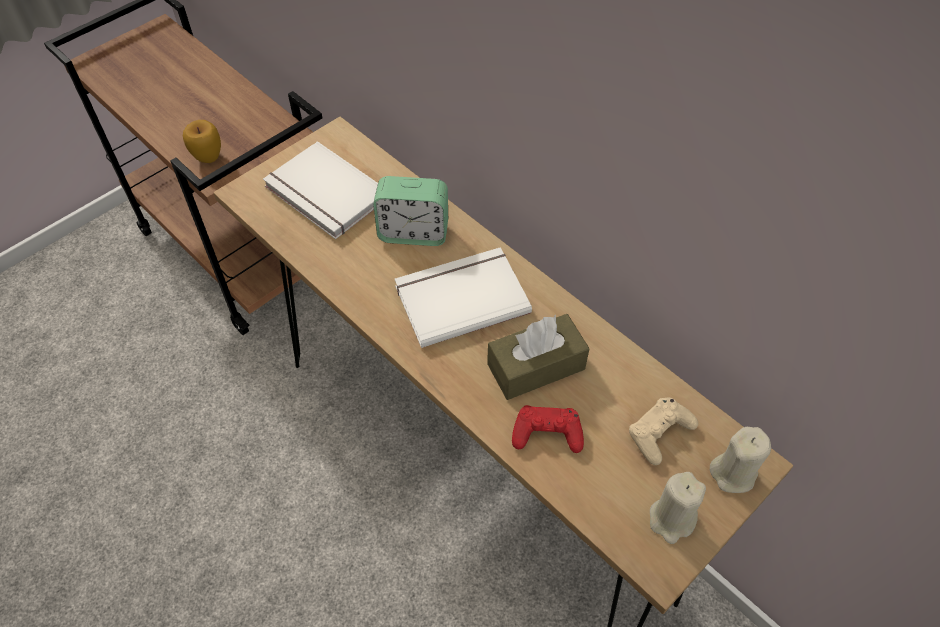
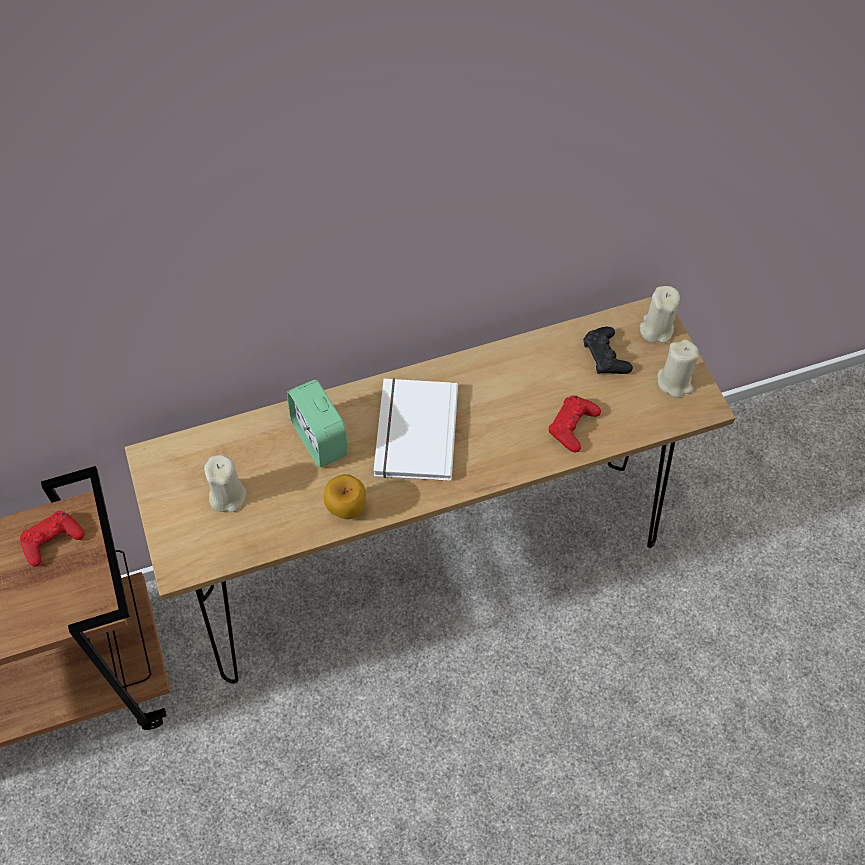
camera: 65 degrees left, 5 degrees up
(208, 157) = (64, 603): apple -> apple (347, 510)
(258, 128) = (52, 540): none -> red game controller
(324, 194) = (227, 495): white book -> beige candle
(413, 232) = (320, 439): alarm clock -> alarm clock turned 120 degrees clockwise
(536, 366) = (509, 407): brown tissue box -> none
(659, 433) = (605, 356): beige game controller -> black game controller

